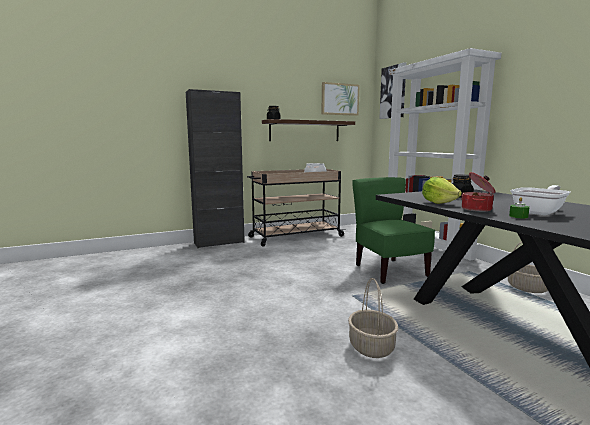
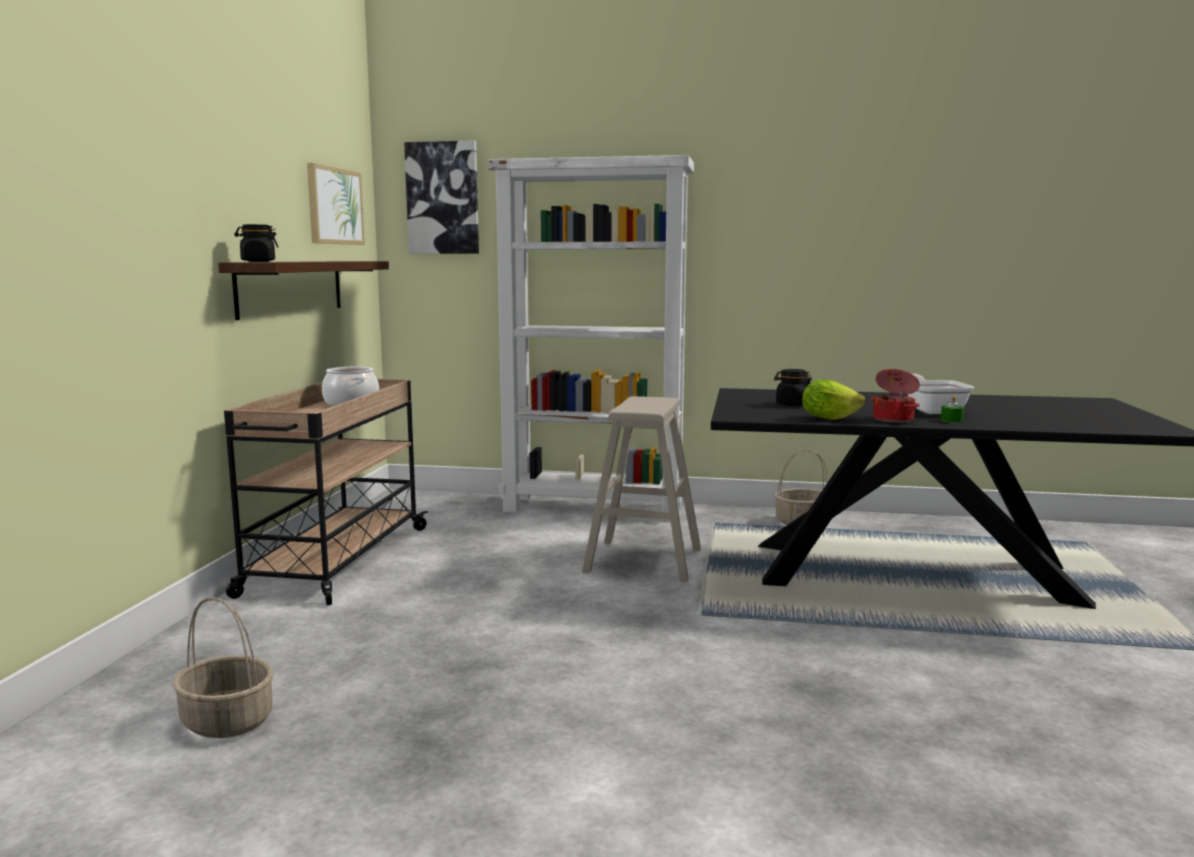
camera: 55 degrees left, 0 degrees up
(219, 242) = (191, 640): black cabinet -> none
(371, 346) = (871, 660): basket -> basket (226, 721)
(389, 271) = (643, 560): green chair -> beige stool

